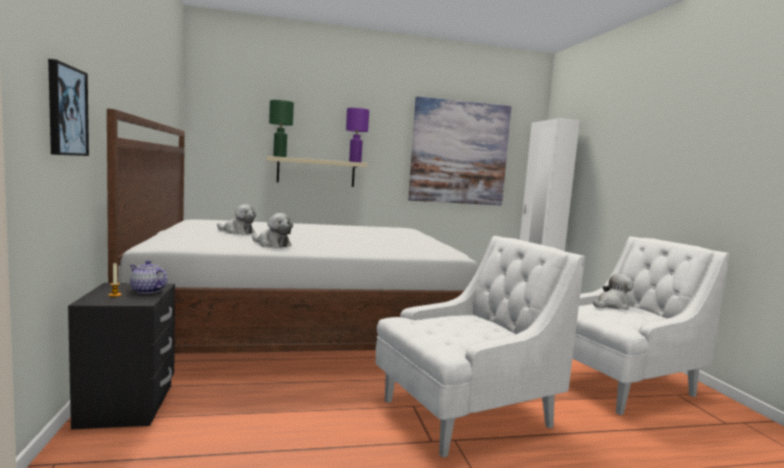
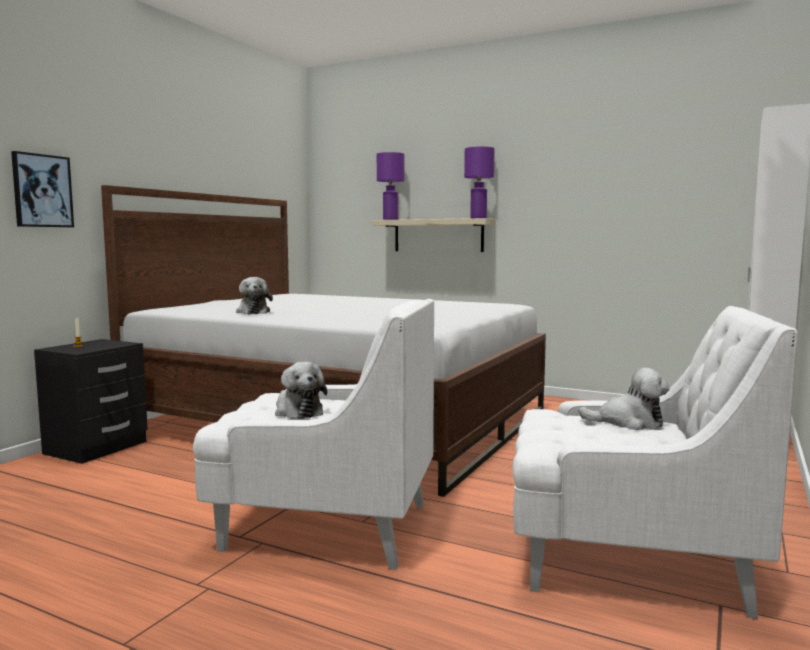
camera: 40 degrees right, 0 degrees up
(147, 291) = (106, 346): teapot -> none
(237, 232) = (274, 302): plush toy -> plush toy (297, 411)
(279, 156) = (390, 219): green table lamp -> purple table lamp
(459, 152) = (638, 190): picture -> none

